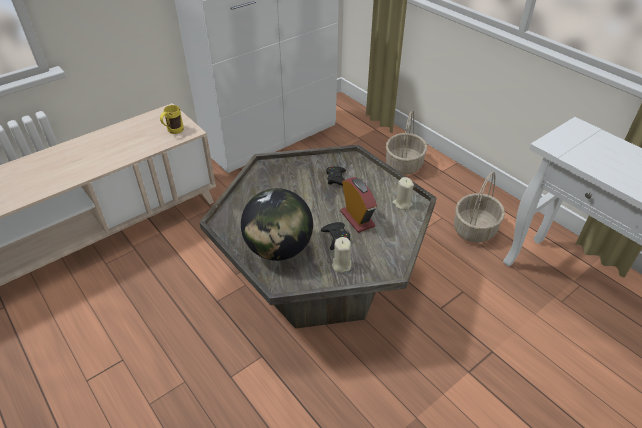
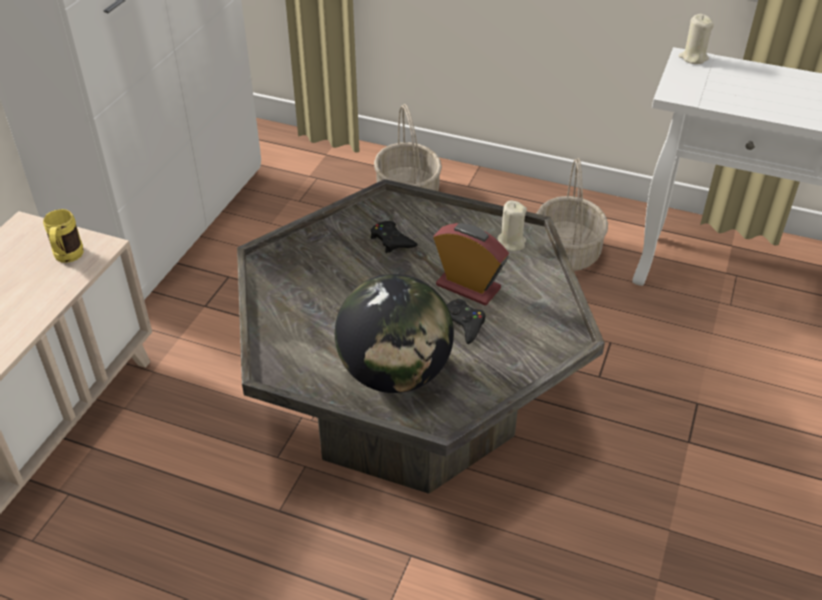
camera: 30 degrees left, 0 degrees up
(341, 265) = (499, 359): beige candle -> beige candle (693, 58)

